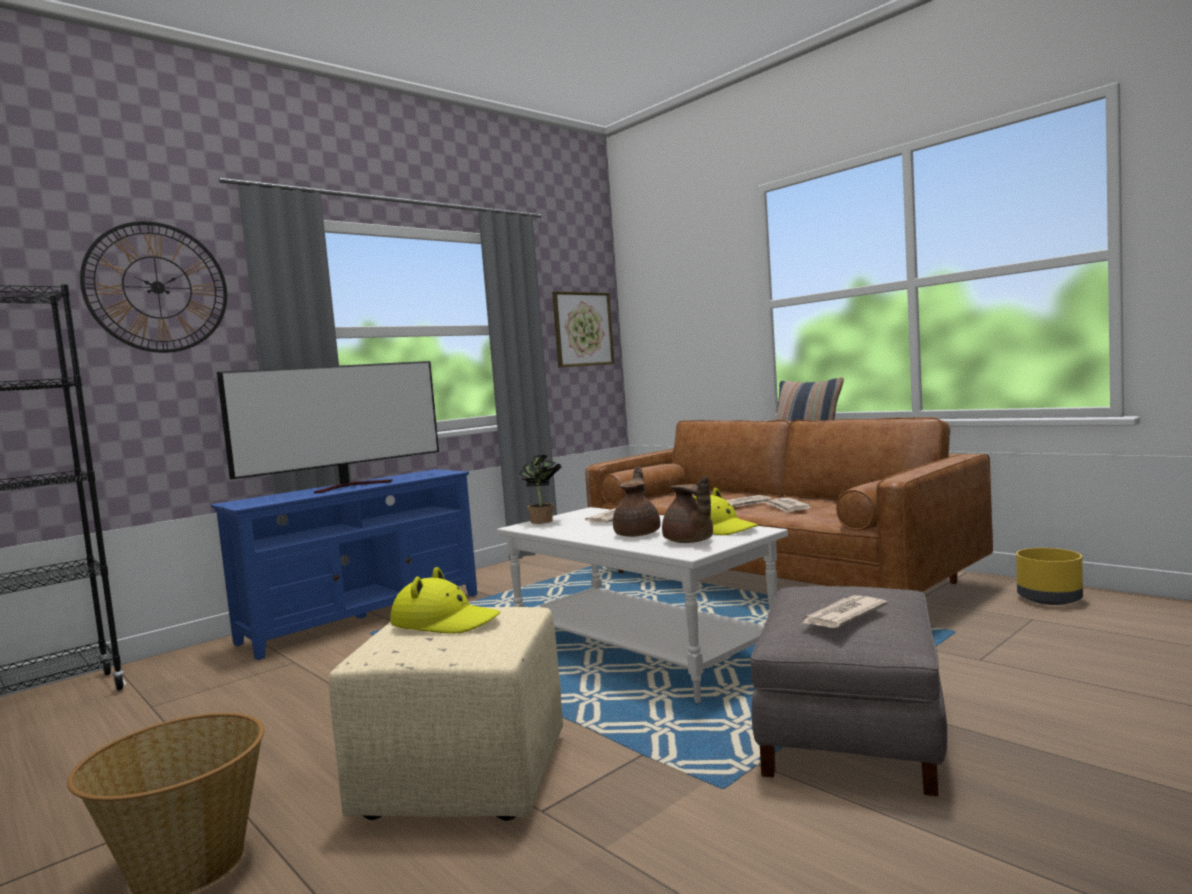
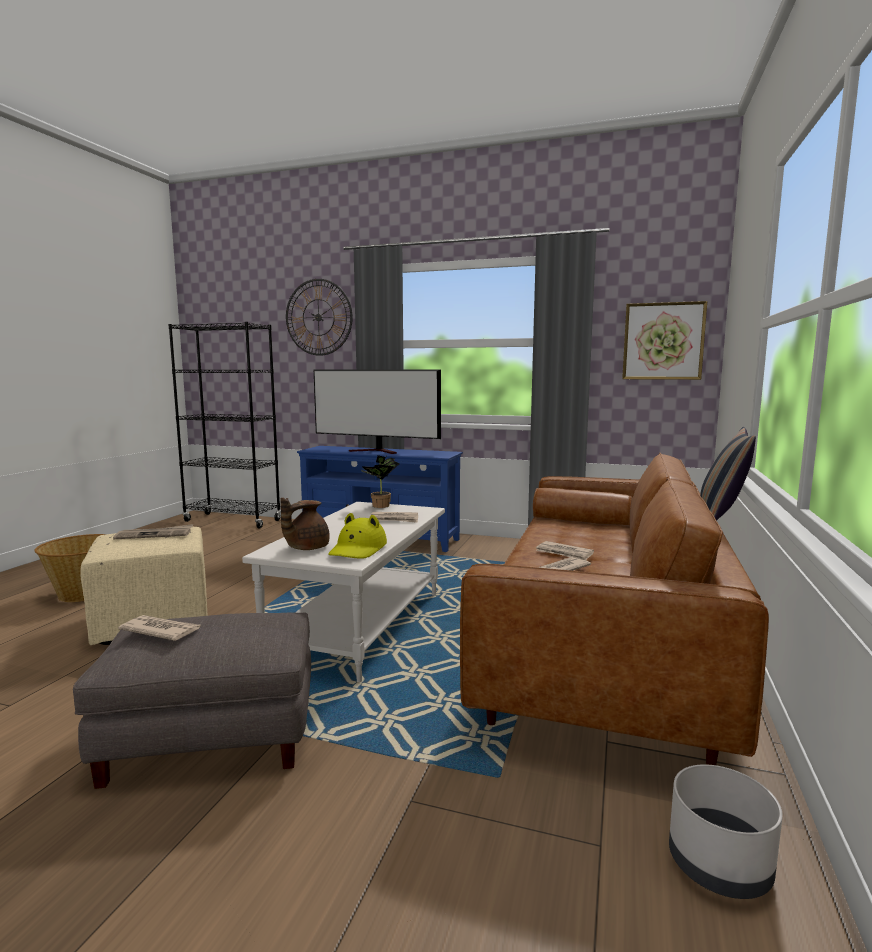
camera: 60 degrees right, 5 degrees up
(445, 622) = (155, 534): yellow hat -> newspaper
(638, 534) = (336, 532): brown teapot -> none
(1050, 599) = (720, 866): yellow planter -> grey planter

